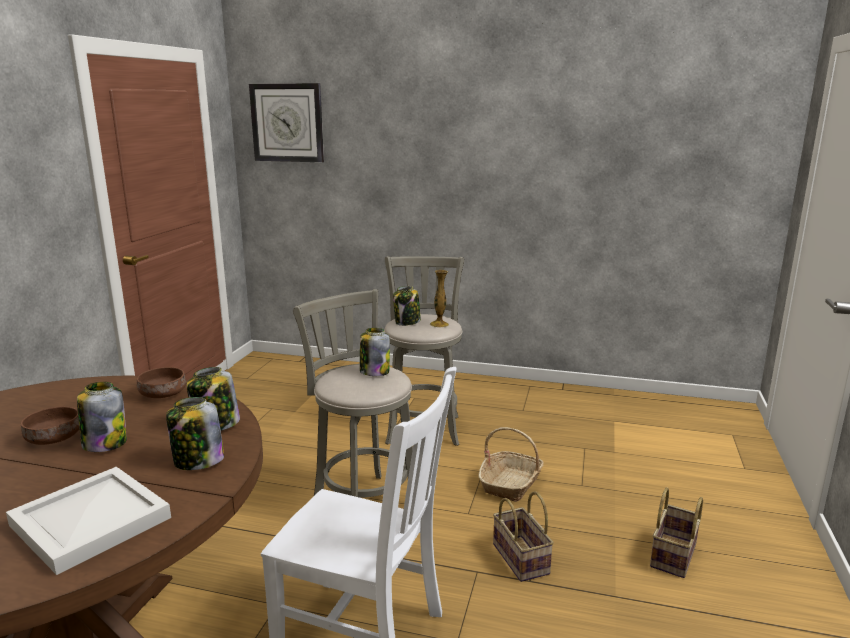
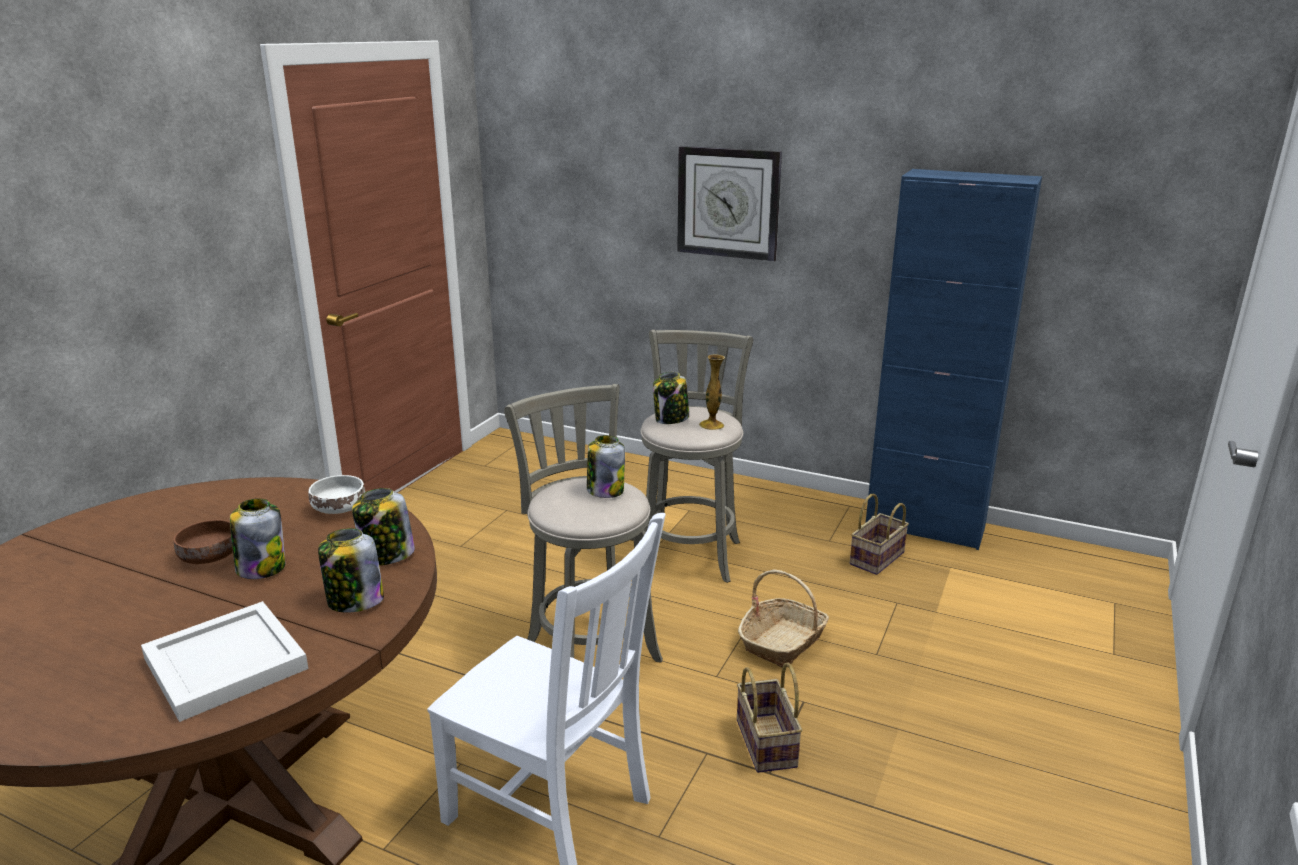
camera: 10 degrees right, 5 degrees up
(164, 394) = (340, 508): brown bowl -> white bowl
(287, 123) = (547, 135): wall clock -> wall clock (728, 203)
(587, 396) = (924, 527): none -> blue cabinet
(674, 556) = (969, 765): basket -> basket (877, 559)

